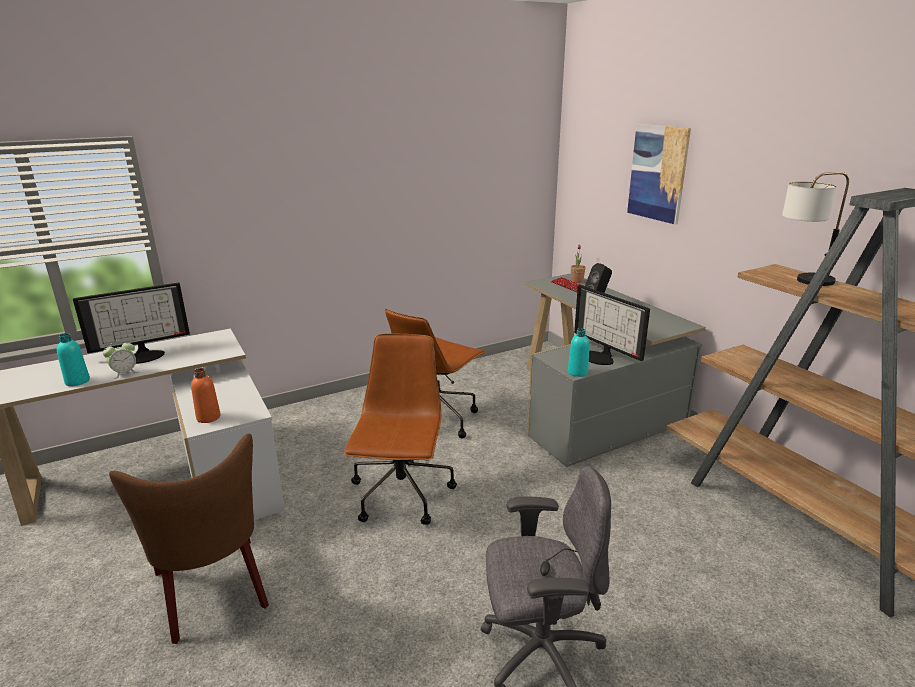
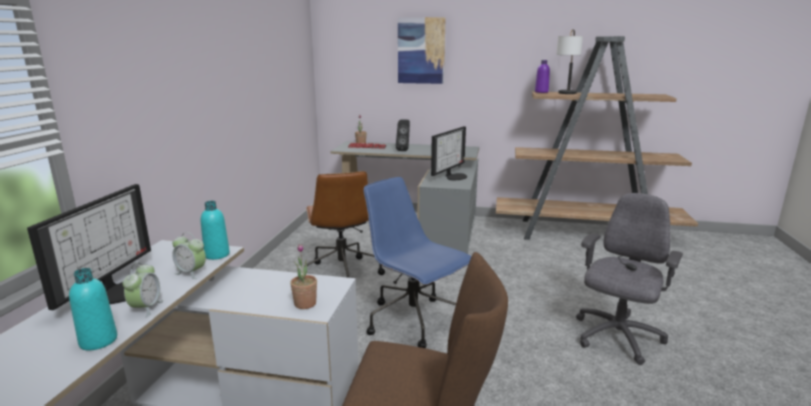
camera: 50 degrees left, 5 degrees down
(185, 360) = (191, 273): none -> alarm clock
(208, 417) = (305, 304): orange bottle -> potted plant
(402, 496) = (414, 322): brown office chair -> blue office chair
(577, 372) = (463, 185): turquoise bottle -> turquoise bottle (217, 255)
(600, 357) = (454, 176): monitor -> monitor turned 60 degrees counterclockwise
(777, 269) = (541, 92): none -> purple bottle

